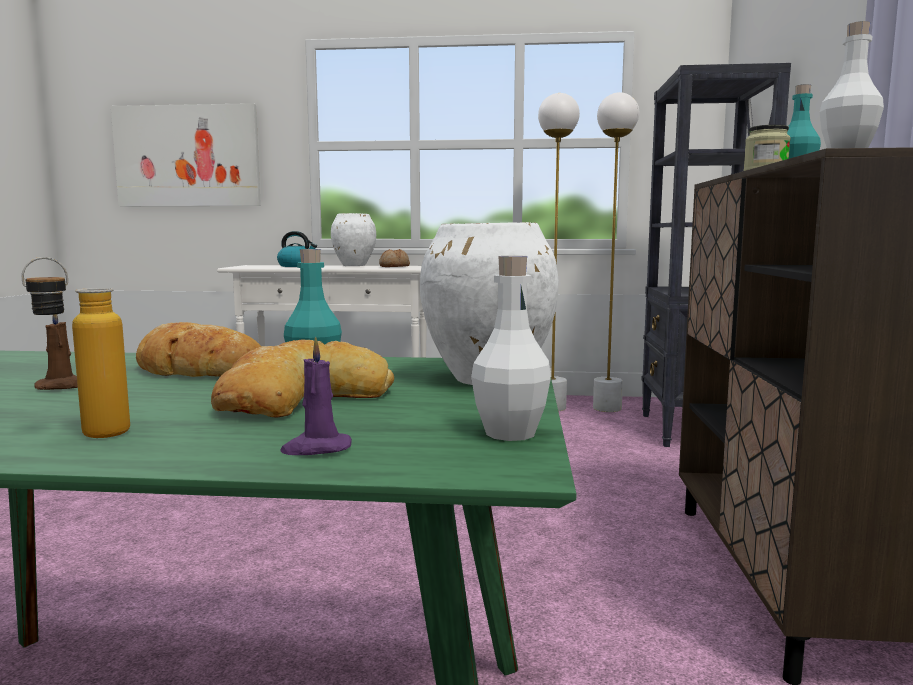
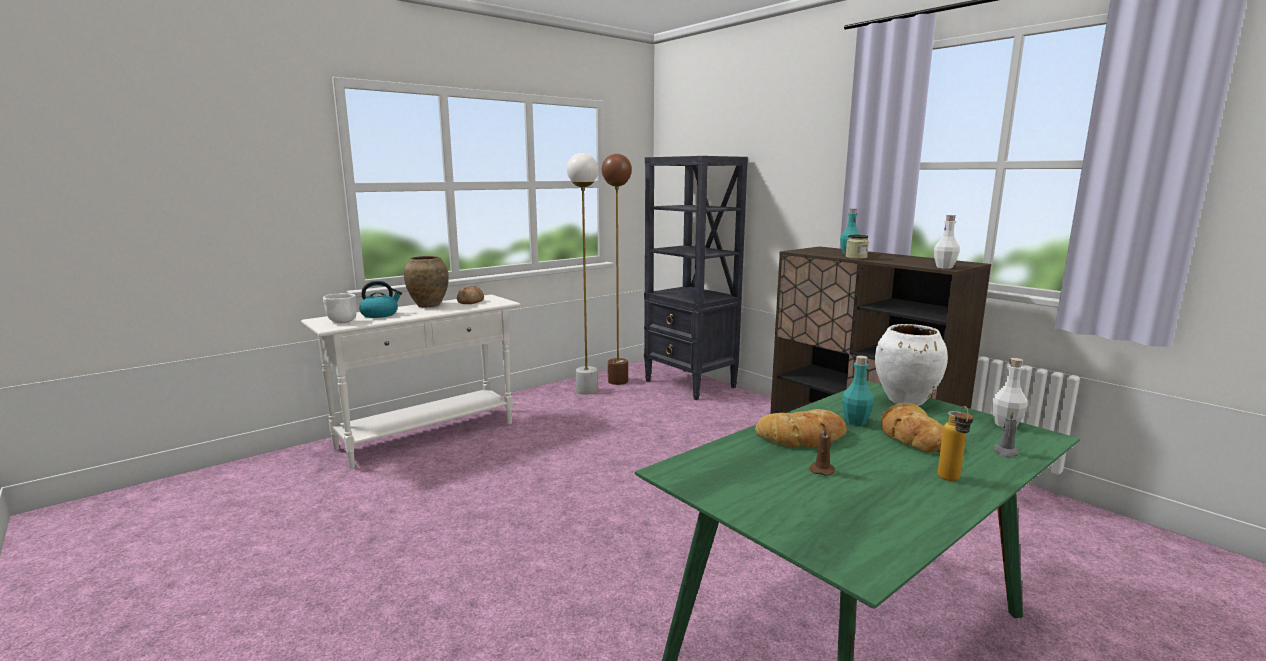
camera: 45 degrees left, 5 degrees up
(187, 156) = (187, 200): picture -> none
(256, 266) = (342, 322): none -> white bowl
(316, 449) = (1005, 452): purple candle -> grey candle
(353, 266) = (428, 305): white vase -> brown vase
(607, 408) = (618, 381): white floor lamp -> brown floor lamp

